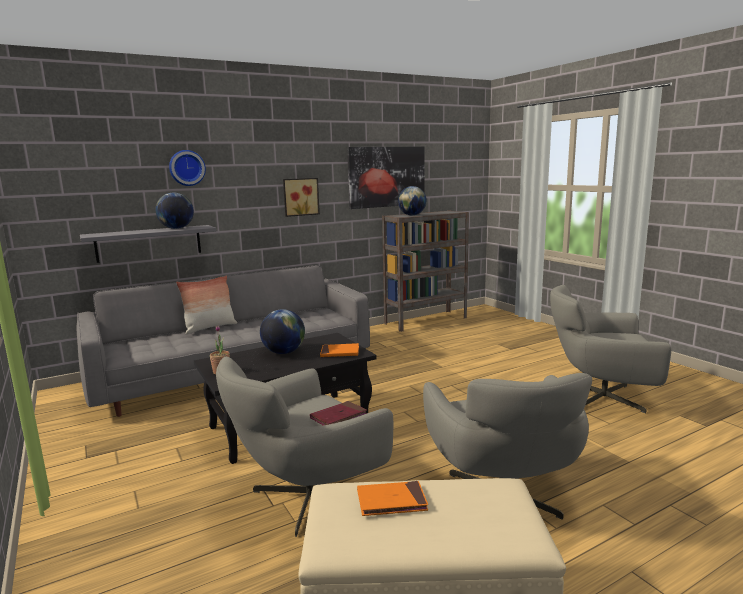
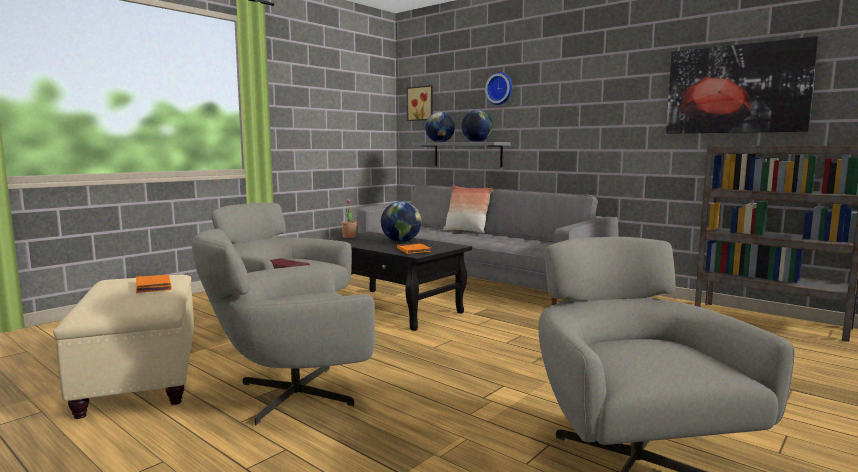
camera: 70 degrees right, 5 degrees down
(300, 197) = (603, 116): picture -> picture (421, 103)
(412, 215) = (751, 145): globe -> globe (439, 142)

